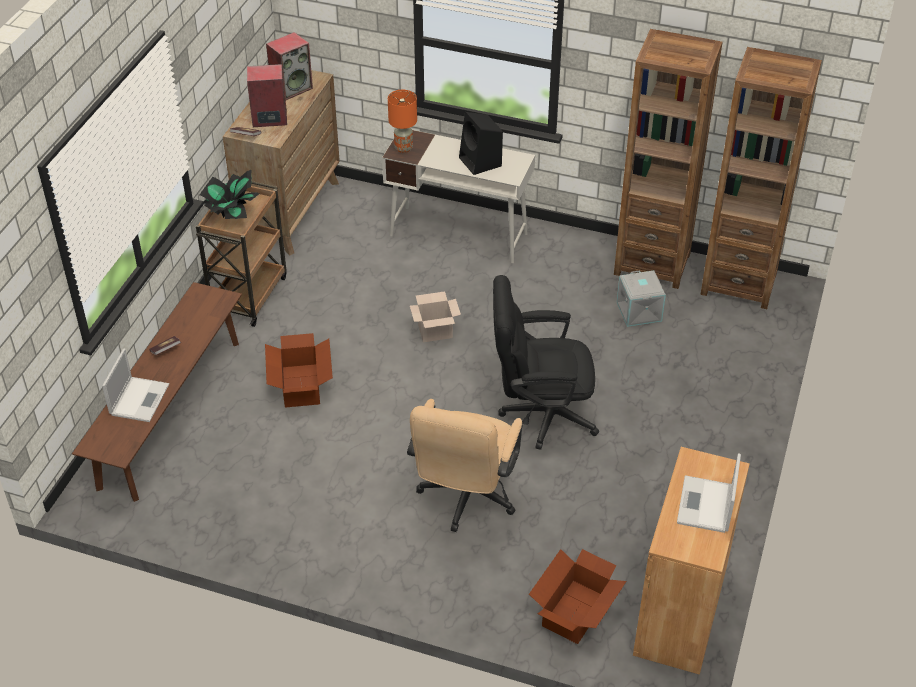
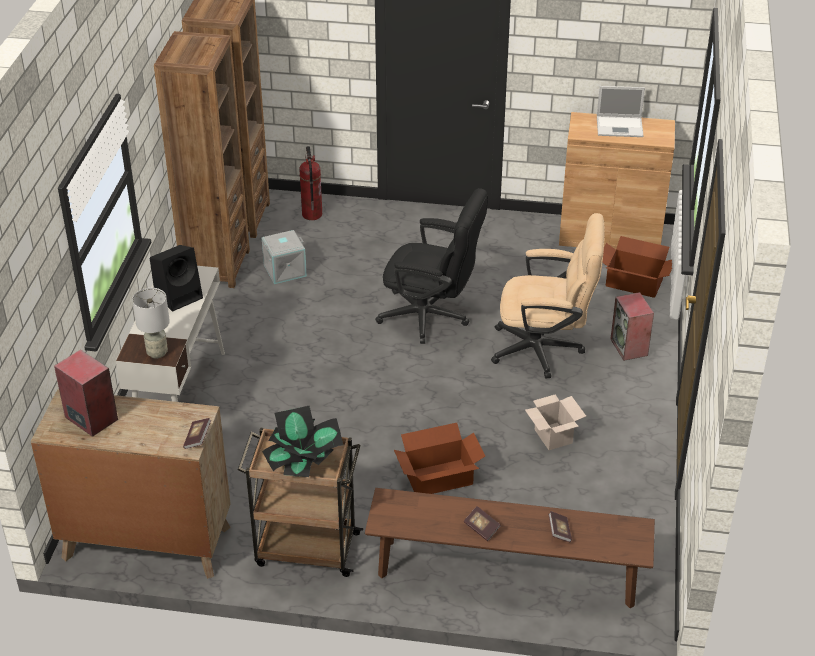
camera: 100 degrees left, 5 degrees down
(139, 399) = (559, 531): laptop -> book
(269, 119) = (159, 426): speaker -> speaker (629, 347)
(403, 148) = (157, 353): orange table lamp -> grey table lamp
(436, 331) = (337, 393): cardboard box -> cardboard box (552, 436)
(540, 414) = (431, 317): black office chair -> black office chair turned 60 degrees counterclockwise
(742, 340) = (312, 214): none -> fire extinguisher

